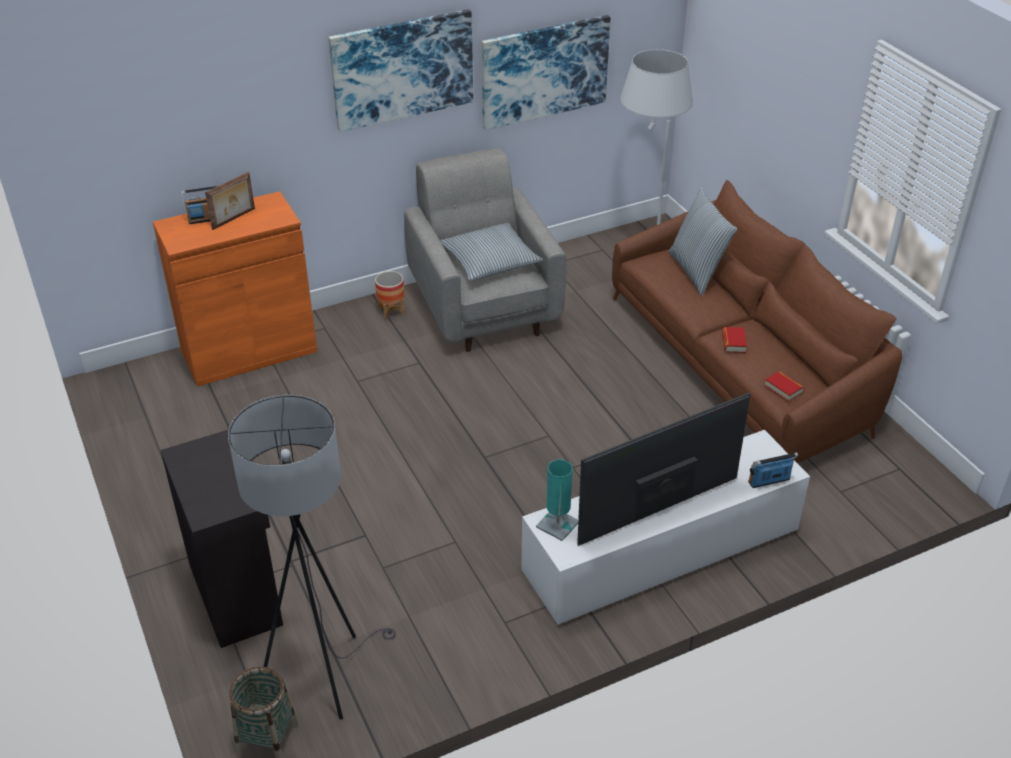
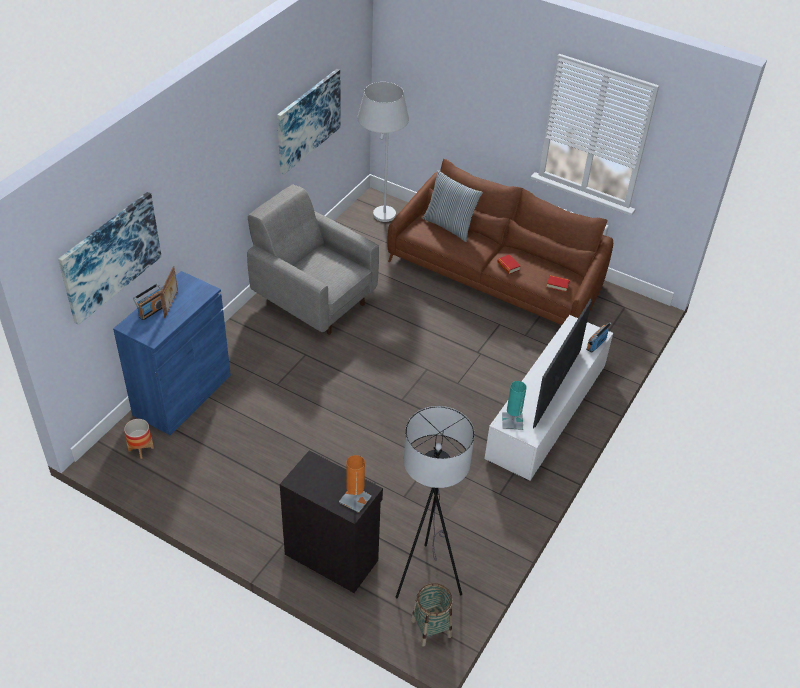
camera: 35 degrees left, 5 degrees up
(222, 505) = (355, 499): none -> orange table lamp
(249, 351) = (182, 395): orange cabinet -> blue cabinet
(391, 310) = (253, 325): planter -> planter (141, 449)
(402, 69) = (238, 153): picture -> picture (110, 256)
(490, 261) = (323, 266): pillow -> none

